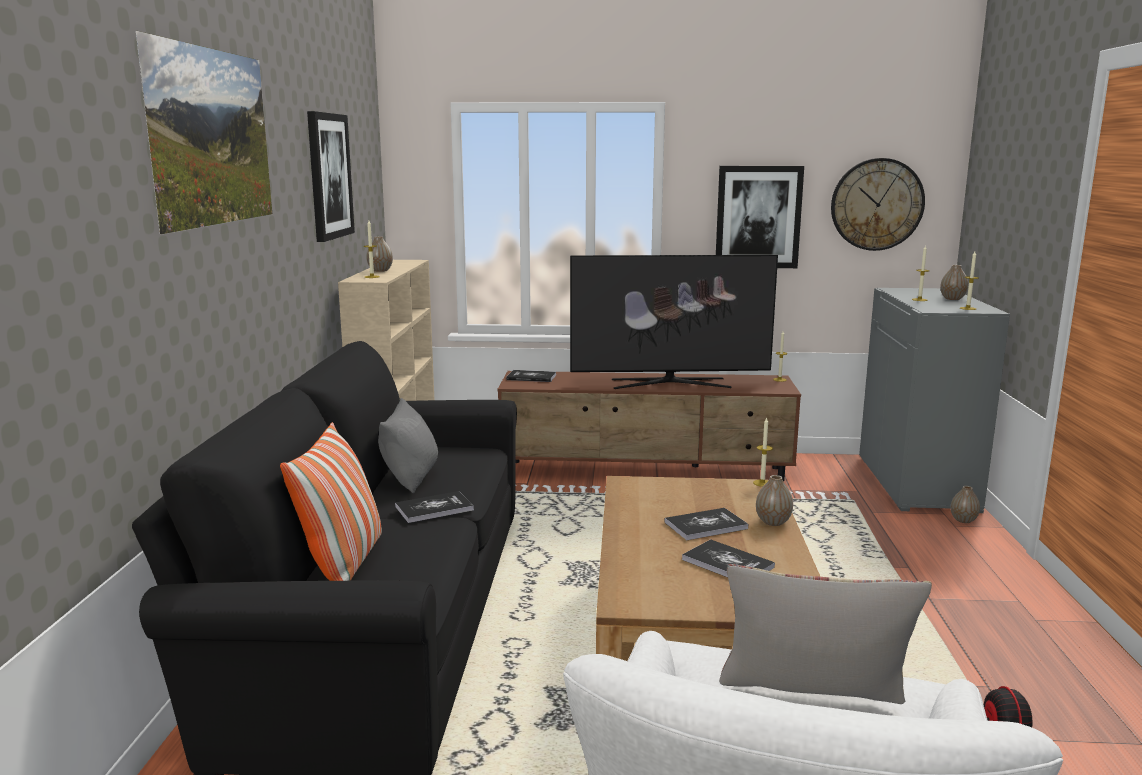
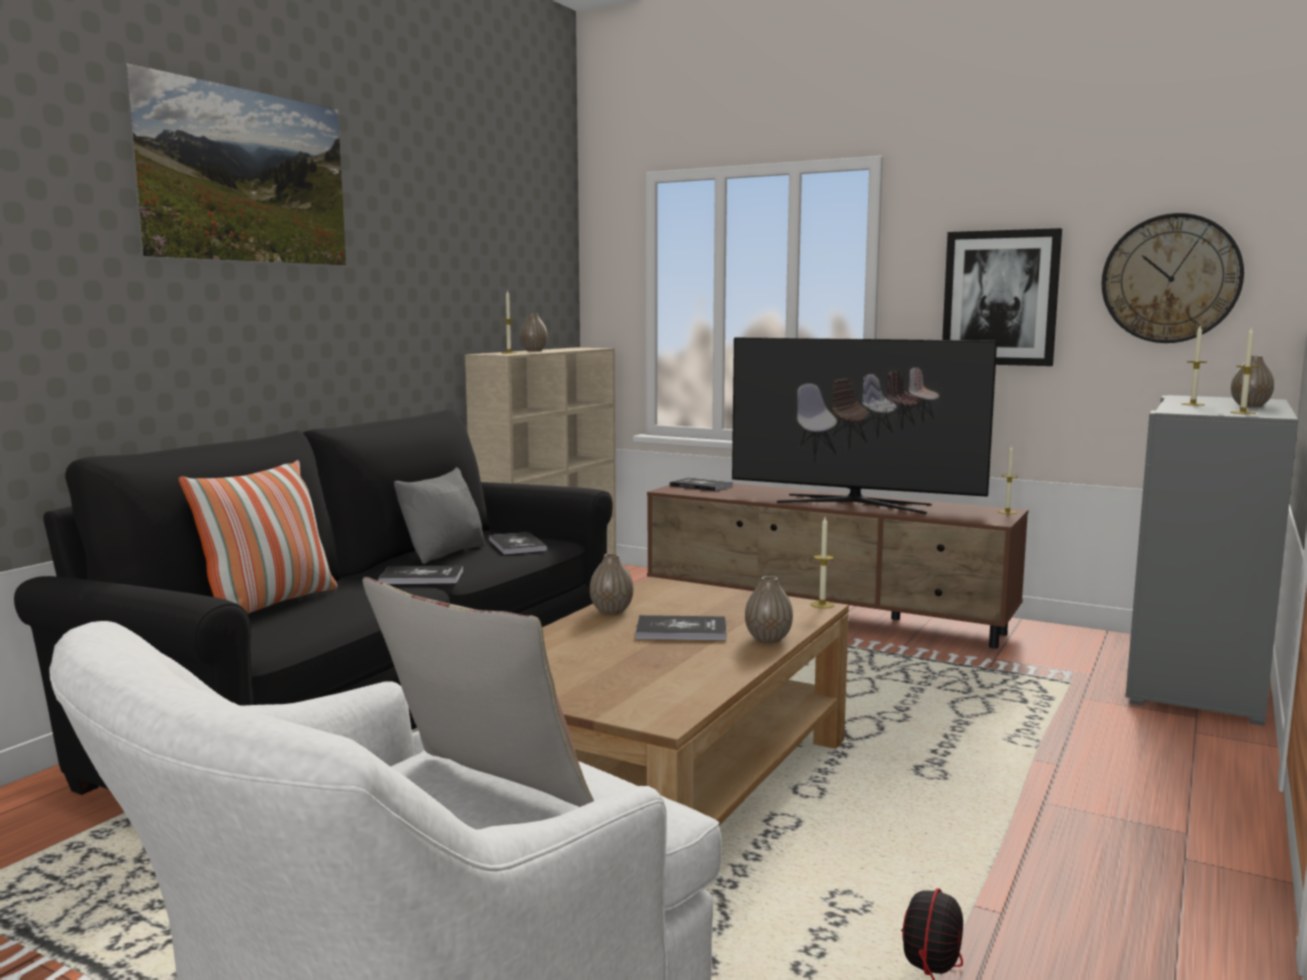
camera: 25 degrees right, 5 degrees down
(329, 176) = (462, 241): picture -> none
(727, 563) = (644, 665): book -> book (517, 545)
(963, 520) = (1218, 729): vase -> vase (611, 611)

